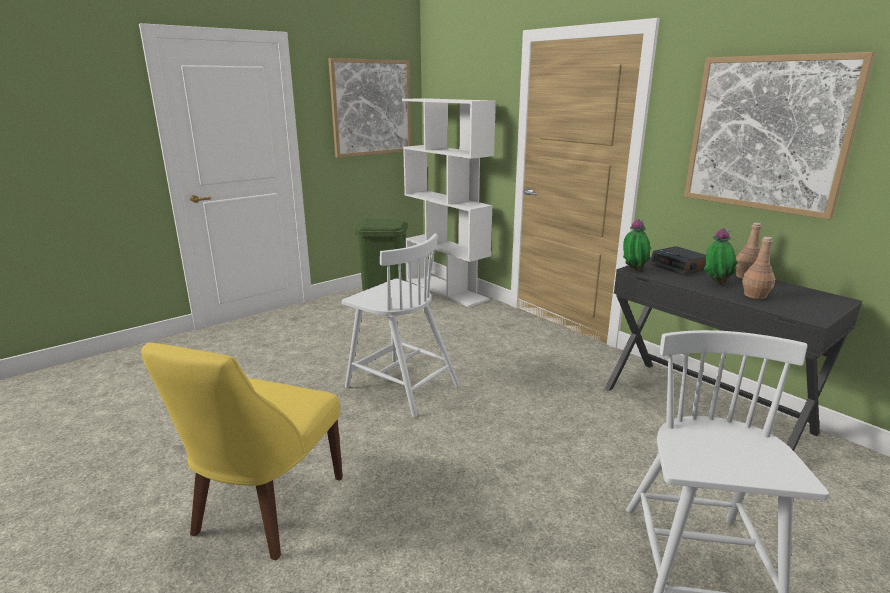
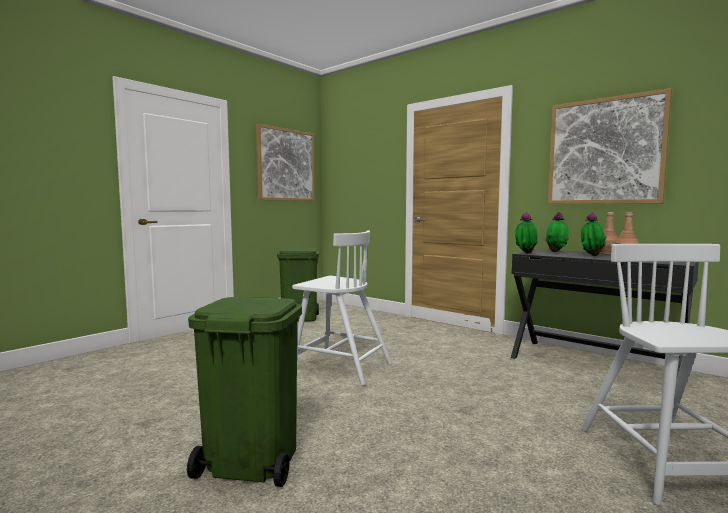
camera: 10 degrees left, 15 degrees down
(265, 509) = (250, 461): yellow chair -> green trash can
(447, 289) = (348, 309): white bookcase -> none
(680, 266) = (556, 252): alarm clock -> potted plant

